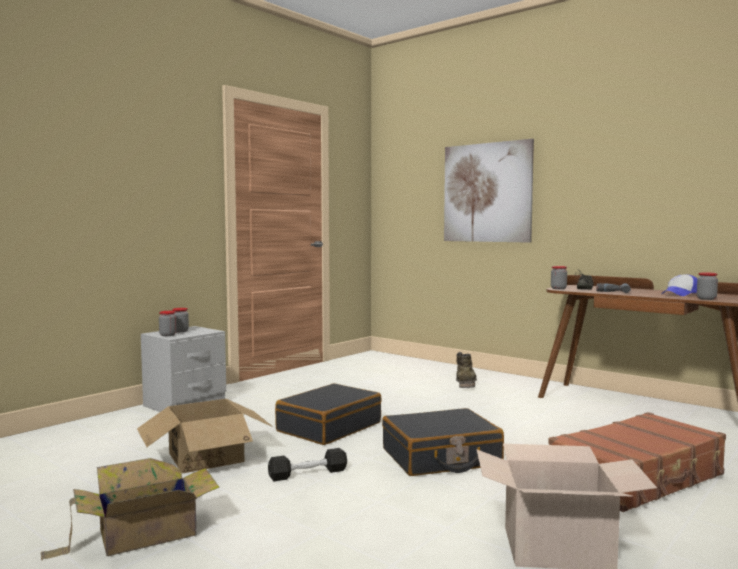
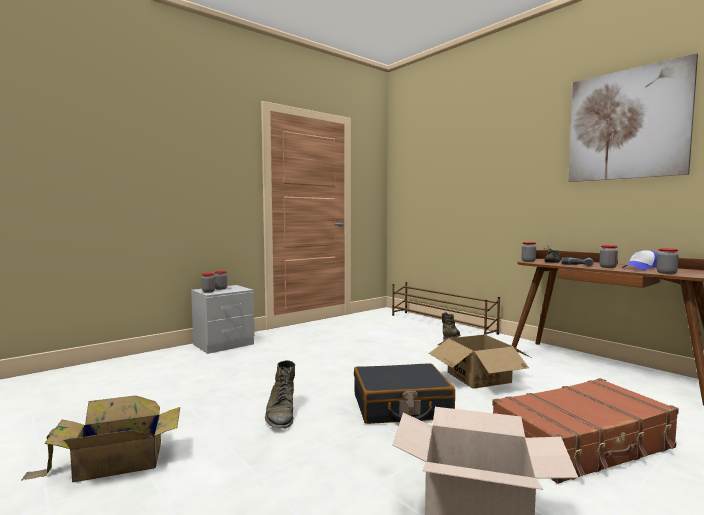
camera: 10 degrees right, 0 degrees up
(206, 457) = (210, 392): cardboard box -> cardboard box (479, 377)
(308, 474) = (281, 414): black dumbbell -> green boot
(329, 427) = (321, 371): black suitcase -> none
(448, 368) = (441, 324): none -> brown shoe rack
(487, 192) = (474, 182): picture -> picture (627, 124)
(646, 293) = (607, 267): none -> jar

